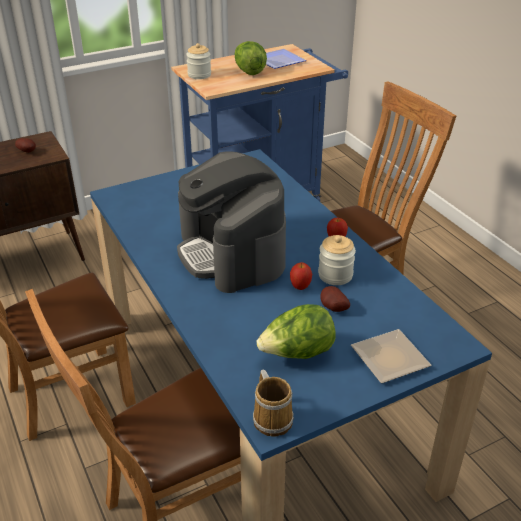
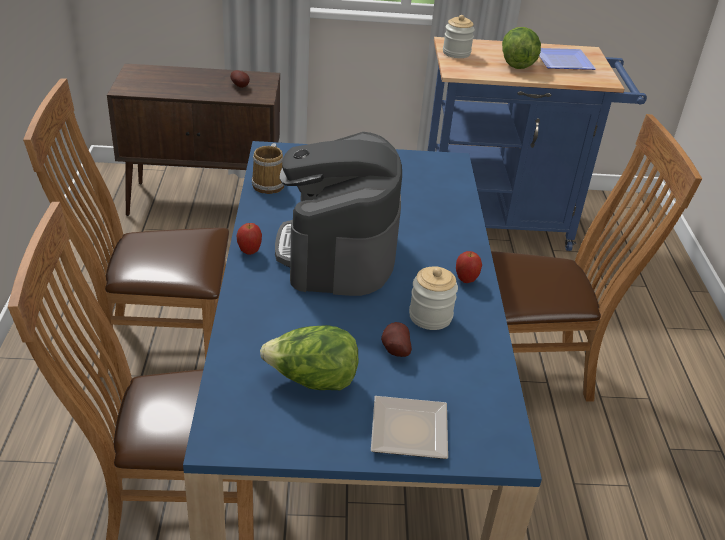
camera: 25 degrees right, 0 degrees up
(273, 418) = (227, 434): mug -> mug (270, 184)
(300, 287) = (379, 314): apple -> apple (249, 251)

